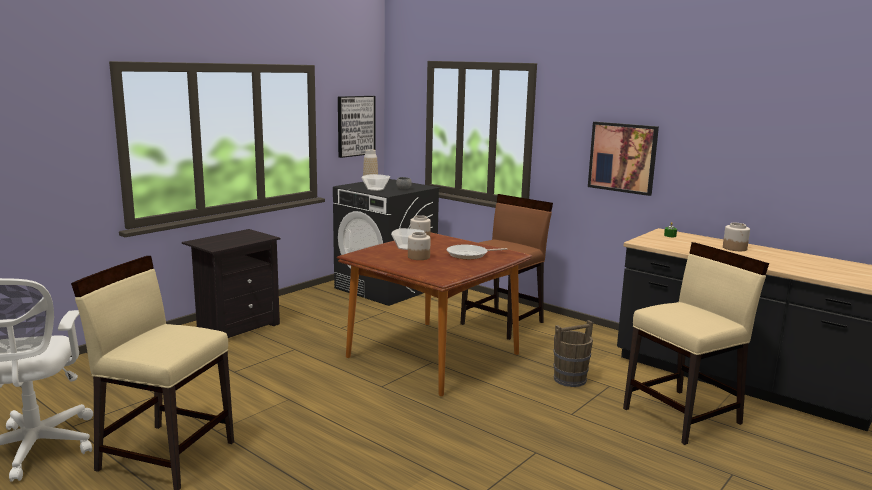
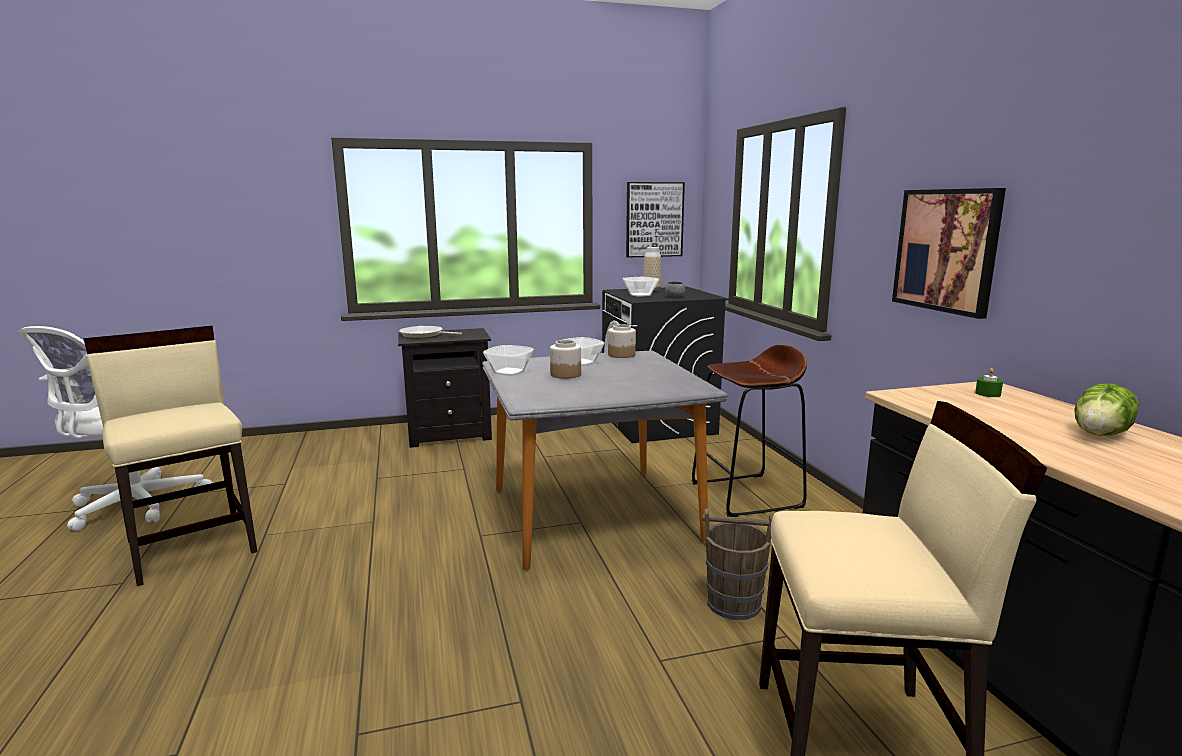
camera: 35 degrees right, 0 degrees up
(378, 261) = (509, 372): none -> bowl
(434, 355) = (594, 515): brown dining table -> grey dining table
(469, 255) = (635, 381): frying pan -> frying pan (424, 335)
(503, 323) = (747, 495): brown chair -> brown stool
(735, 248) = (1102, 434): jar -> lettuce

